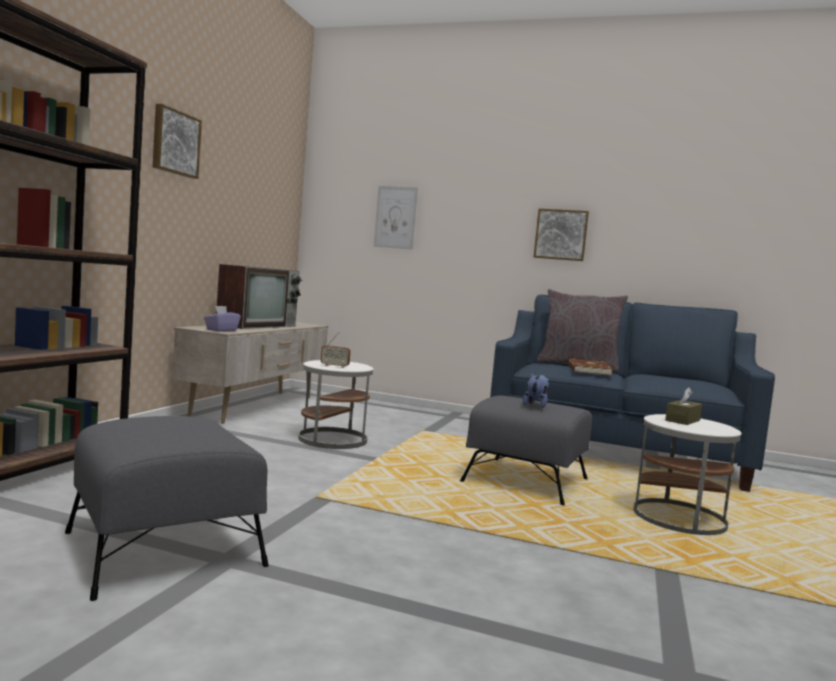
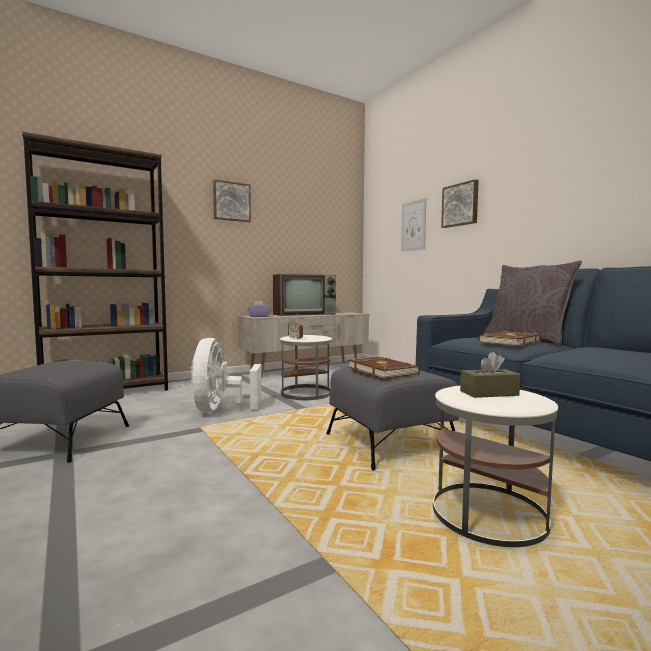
camera: 40 degrees right, 0 degrees up
(281, 472) = (220, 409): none -> white fan
(536, 405) = (383, 370): plush toy -> brown book
(561, 235) = (538, 211): picture -> picture (460, 205)

